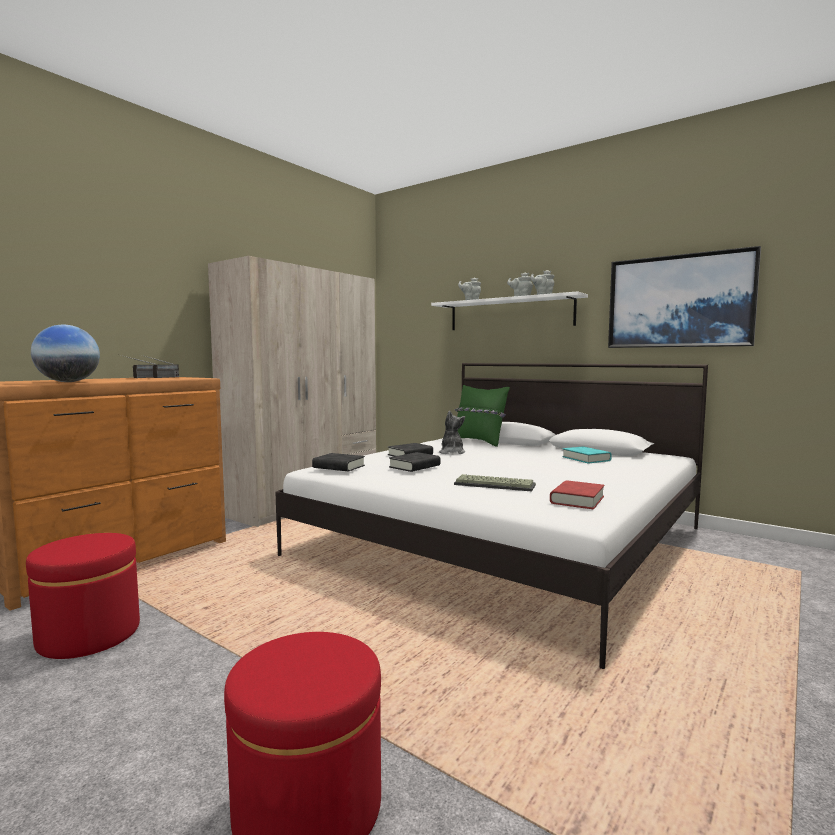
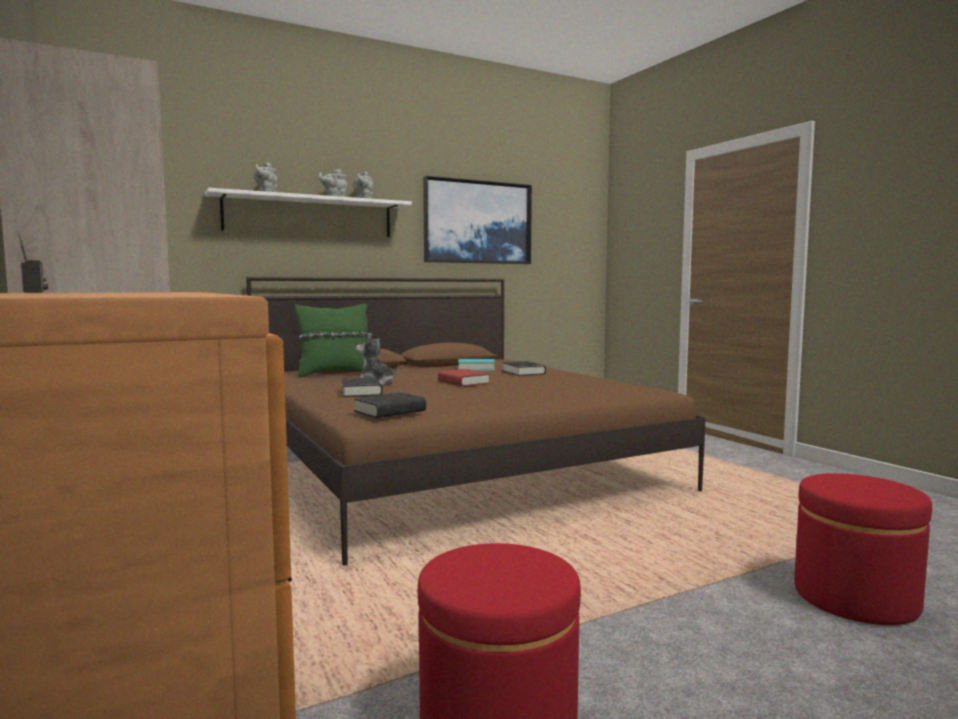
camera: 65 degrees left, 0 degrees up
(68, 382) = (186, 293): globe -> none
(160, 377) = (75, 292): radio -> none
(414, 466) = (439, 395): black book -> black book (523, 372)
(495, 484) = (541, 391): keyboard -> none
(504, 541) = (451, 467): white bed -> brown bed
(577, 500) = (611, 386): red book -> red book (463, 382)

